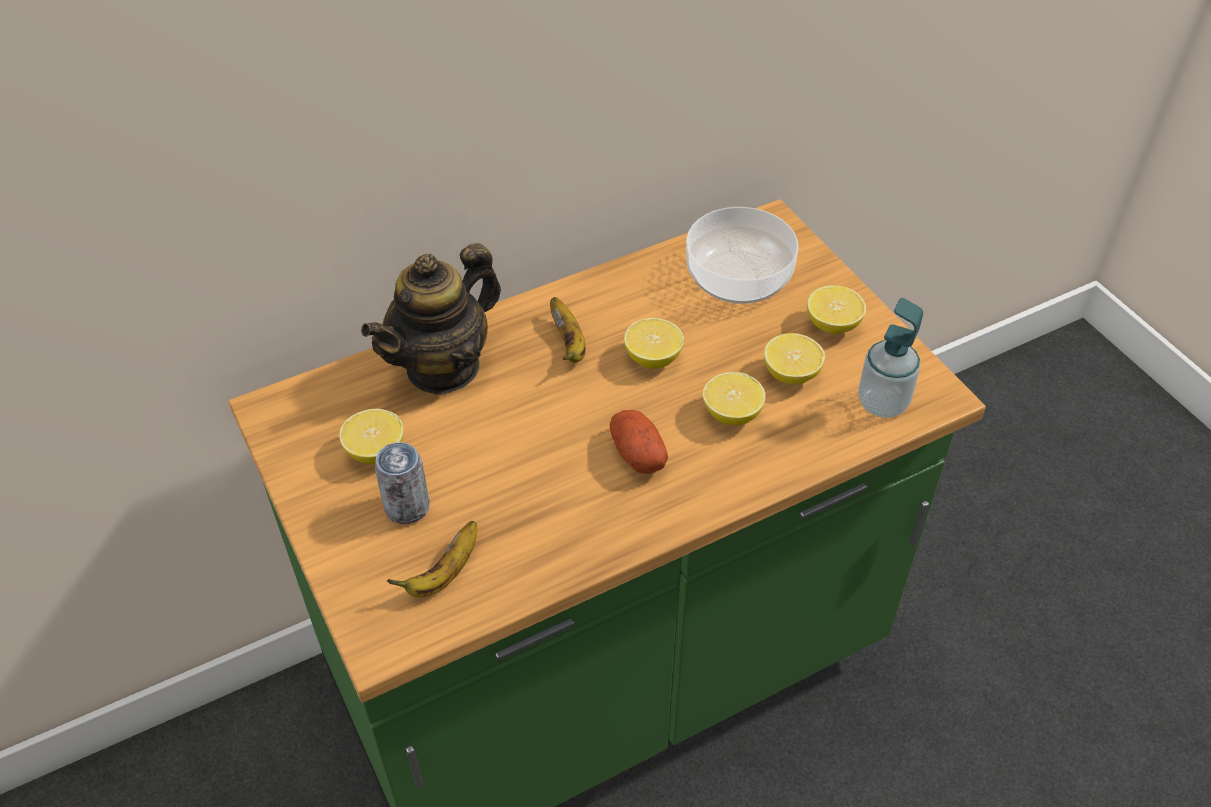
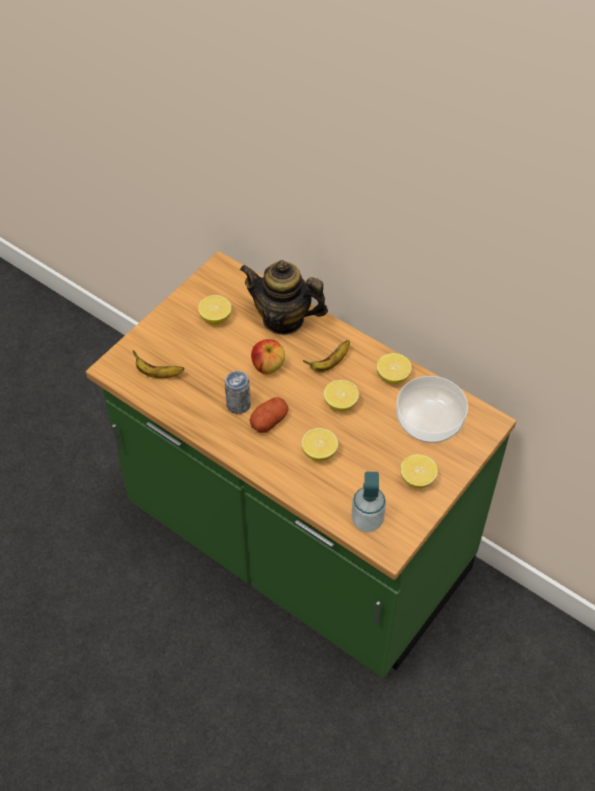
camera: 65 degrees right, 5 degrees up
(407, 507) = (188, 344): can -> can (238, 405)
(527, 418) = (268, 366): none -> apple
(791, 374) = (365, 470): lemon -> lemon (393, 376)

